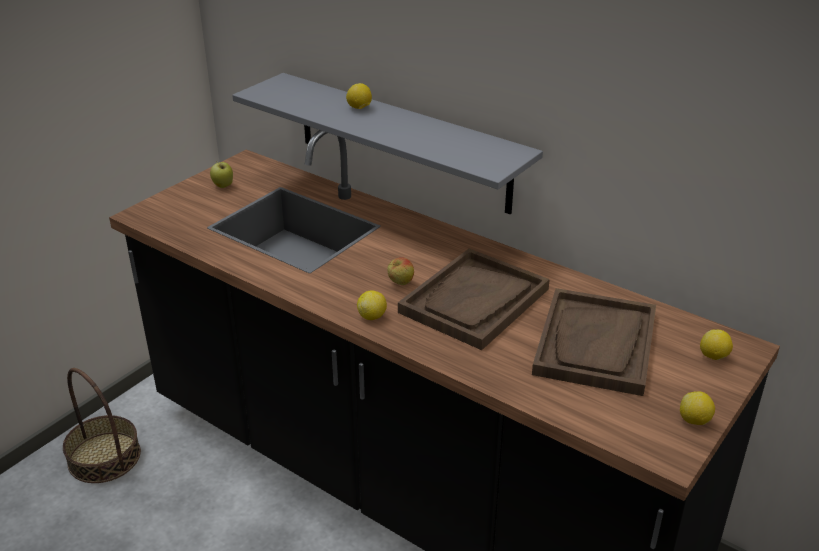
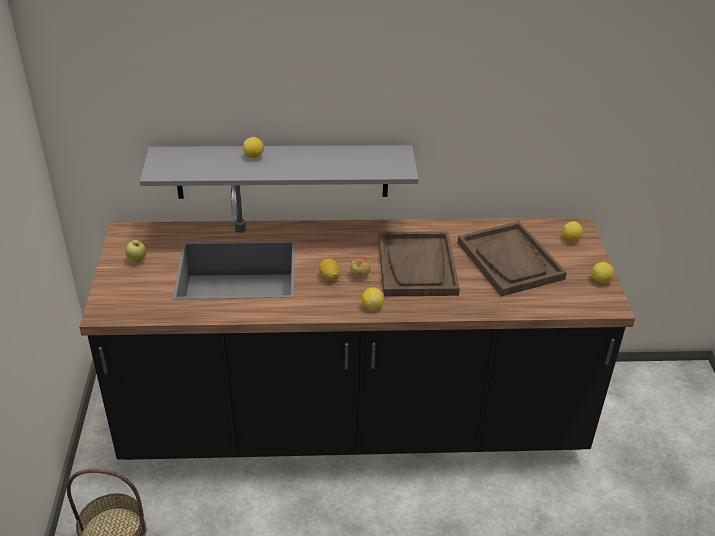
camera: 40 degrees left, 5 degrees up
(368, 271) = (329, 277): none -> lemon

